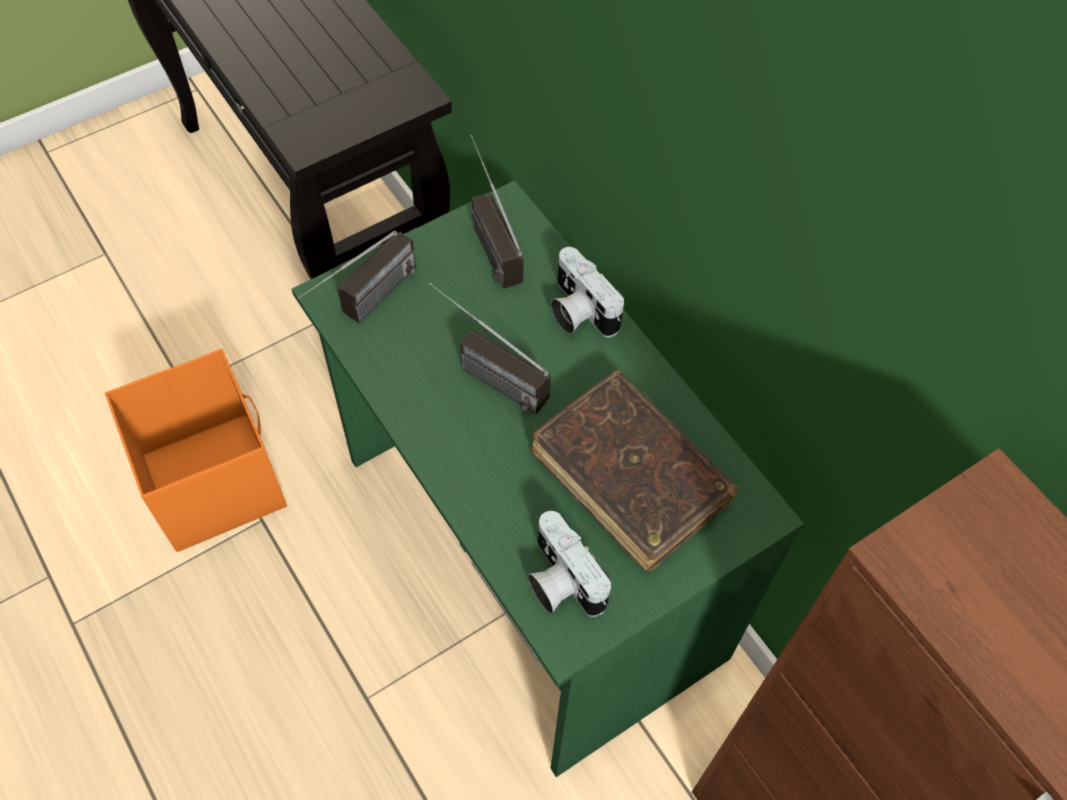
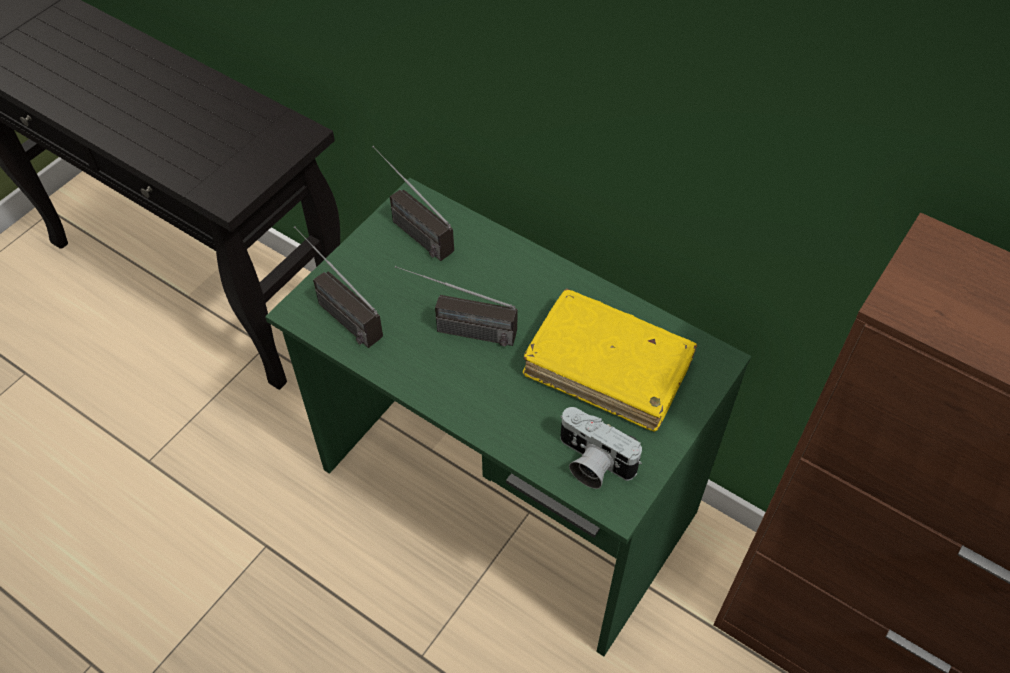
camera: 20 degrees left, 5 degrees down
(214, 479) = (209, 527): orange storage box -> none
(366, 306) = (335, 310): radio -> radio turned 120 degrees clockwise
(578, 311) = (507, 259): camera -> none
(630, 477) = (608, 368): brown book -> yellow book

